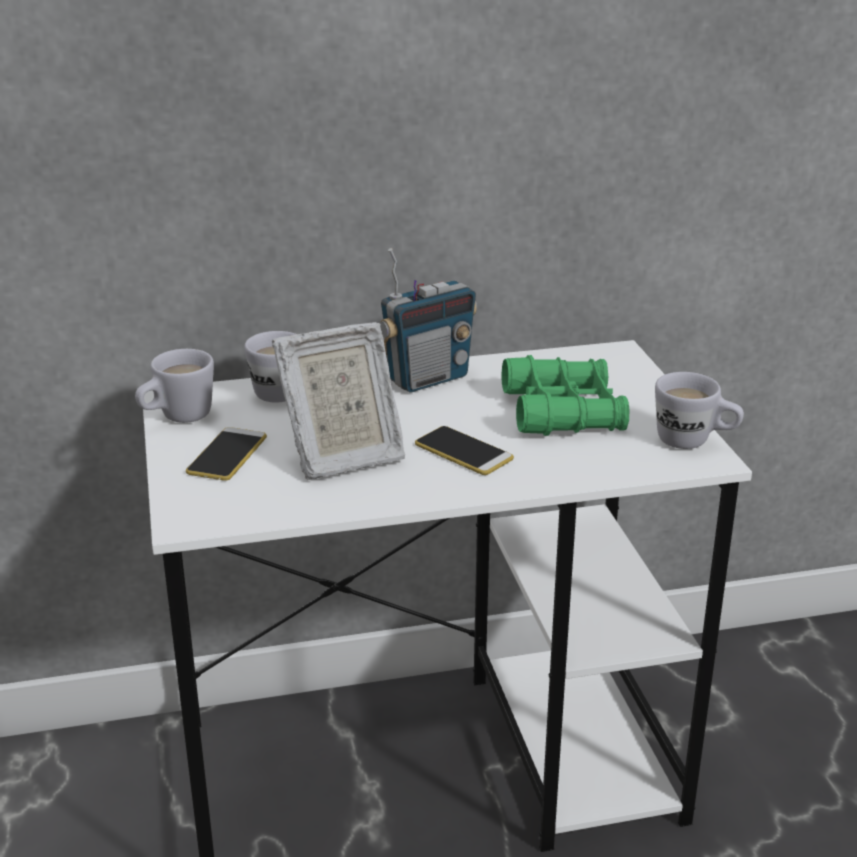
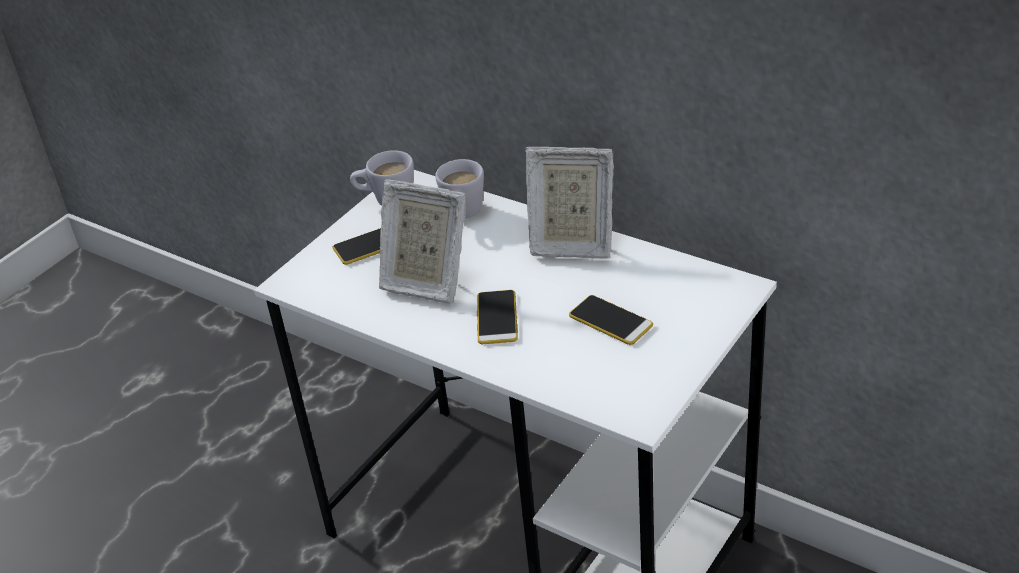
camera: 50 degrees right, 10 degrees up
(427, 378) = (570, 243): radio -> picture frame
(563, 412) = (610, 321): green binoculars -> phone
(694, 442) = (654, 398): white mug -> none

